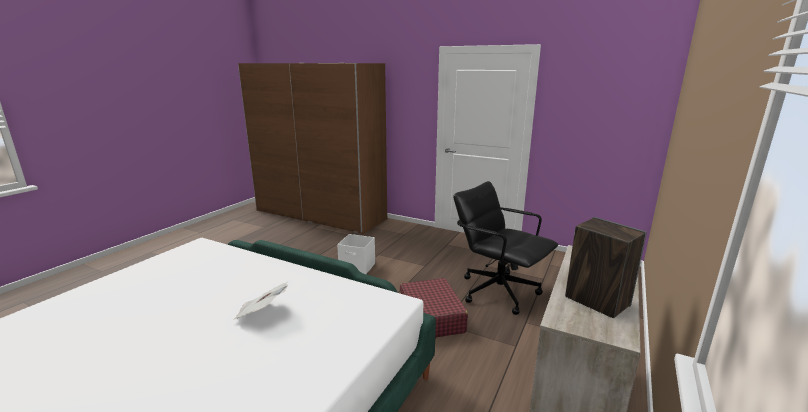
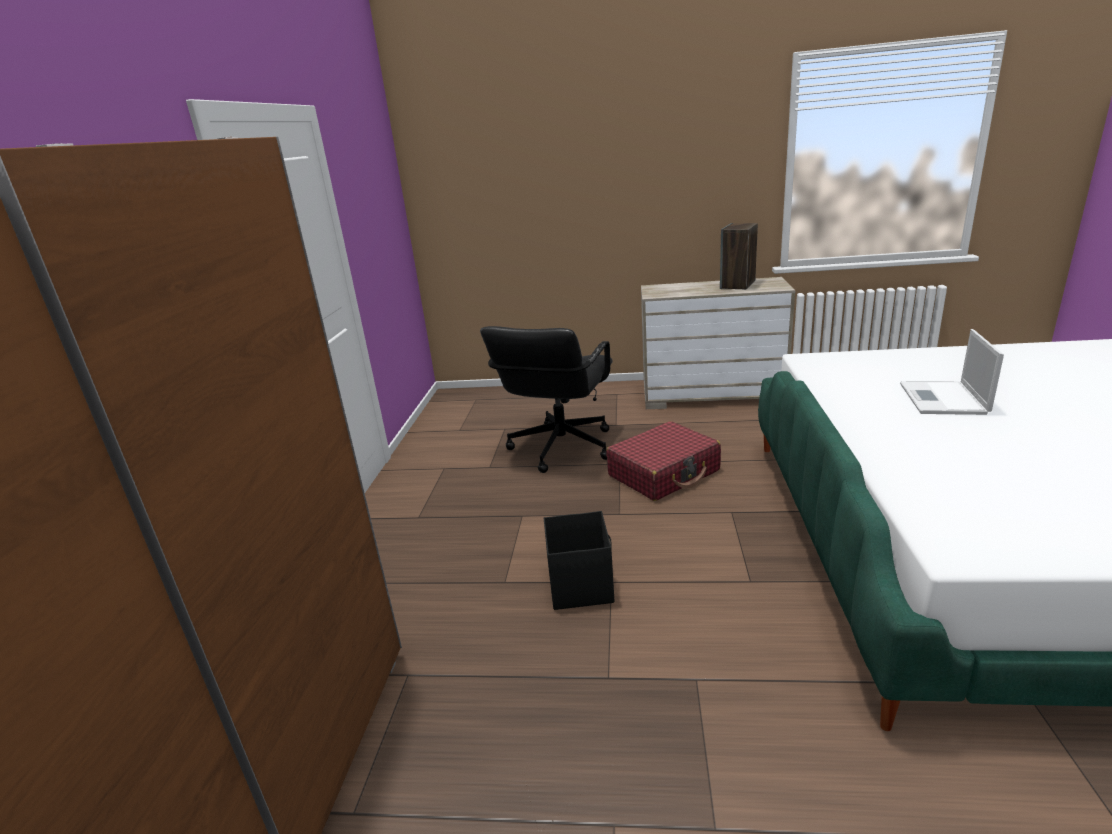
camera: 110 degrees left, 5 degrees up
(262, 313) = (943, 399): newspaper -> laptop
(357, 268) = (581, 585): white storage box -> black storage box

